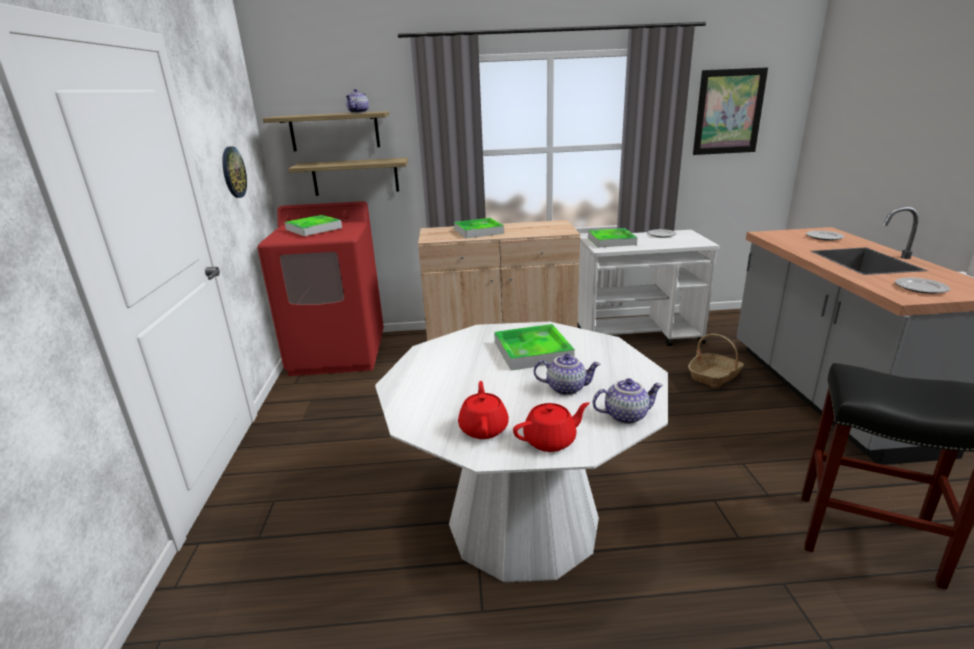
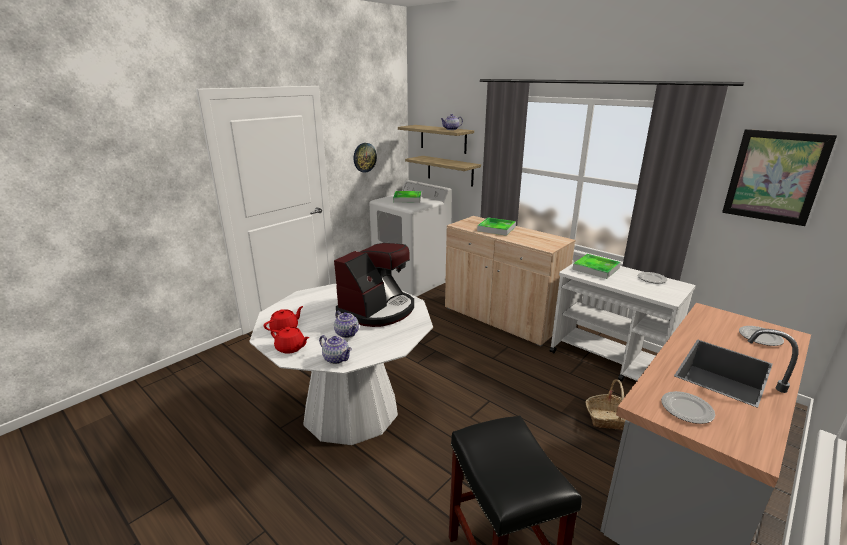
camera: 45 degrees right, 0 degrees up
(339, 353) = (411, 281): red washing machine -> white washing machine
(532, 351) = (378, 310): tray -> coffee machine

